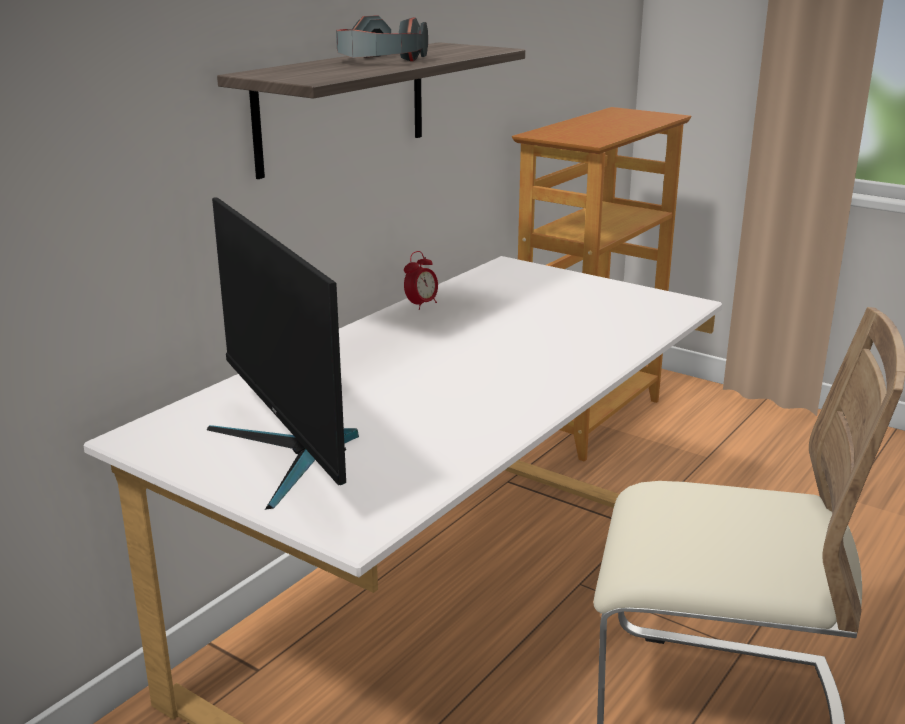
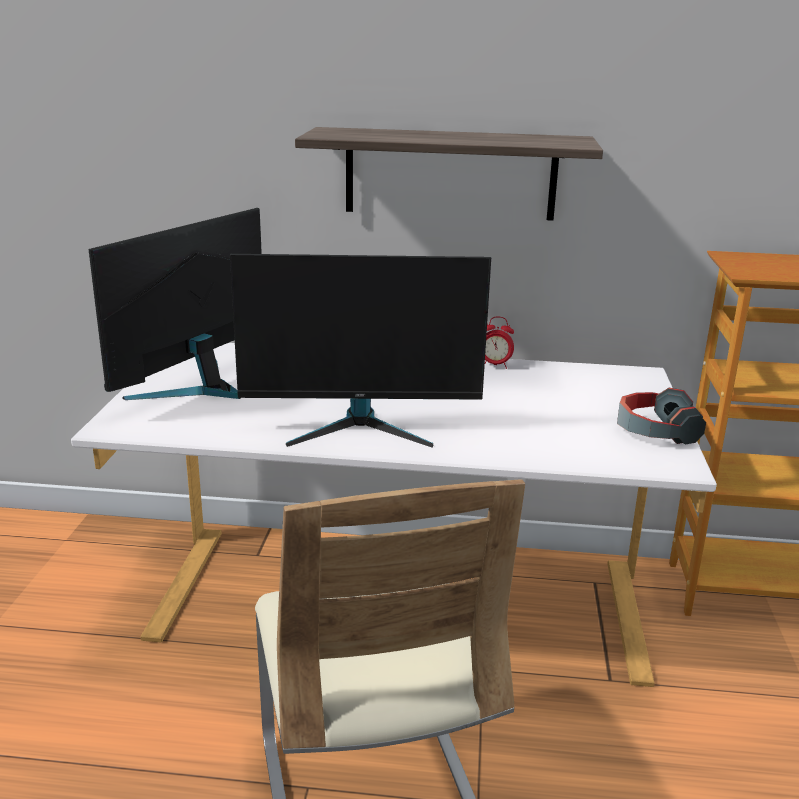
camera: 60 degrees right, 0 degrees up
(378, 61) = (440, 136): headphones -> headphones (655, 431)
(505, 392) = (361, 427): none -> monitor

